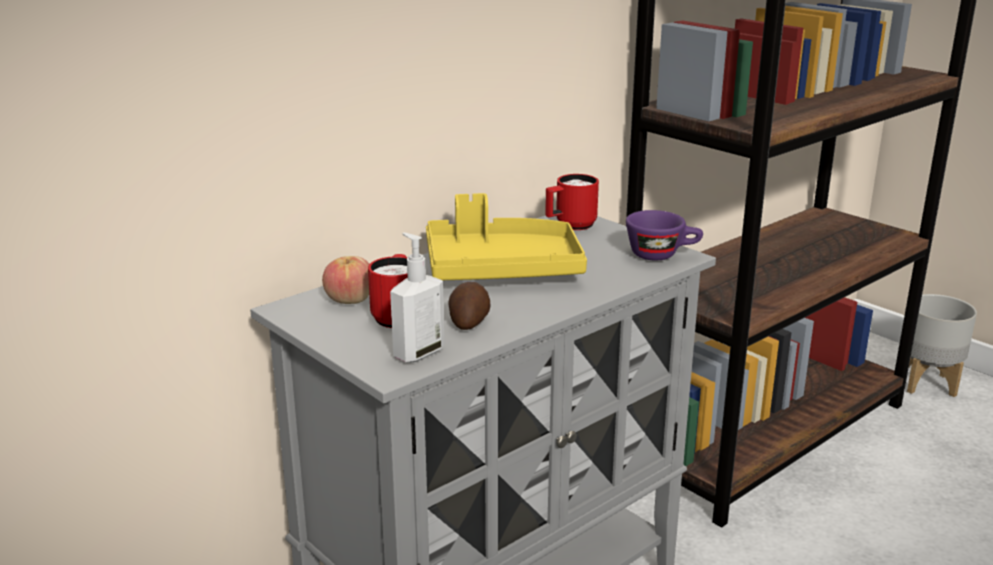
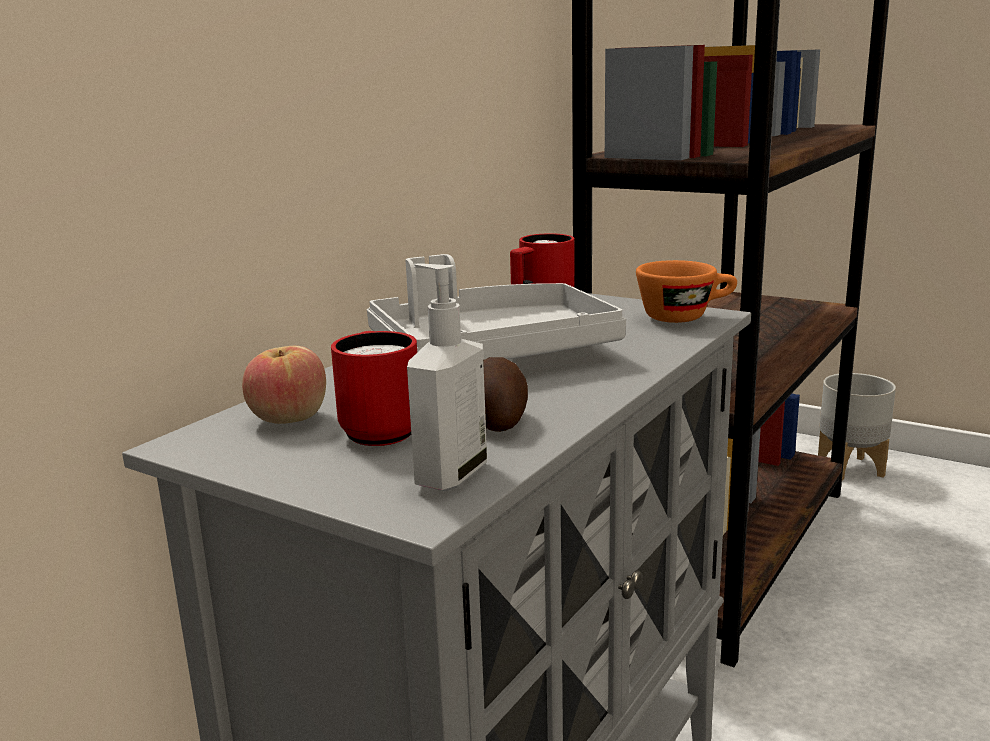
camera: 15 degrees left, 5 degrees down
(501, 269) = (491, 354): yellow tray -> grey tray
(662, 255) = (685, 316): purple cup -> orange cup

